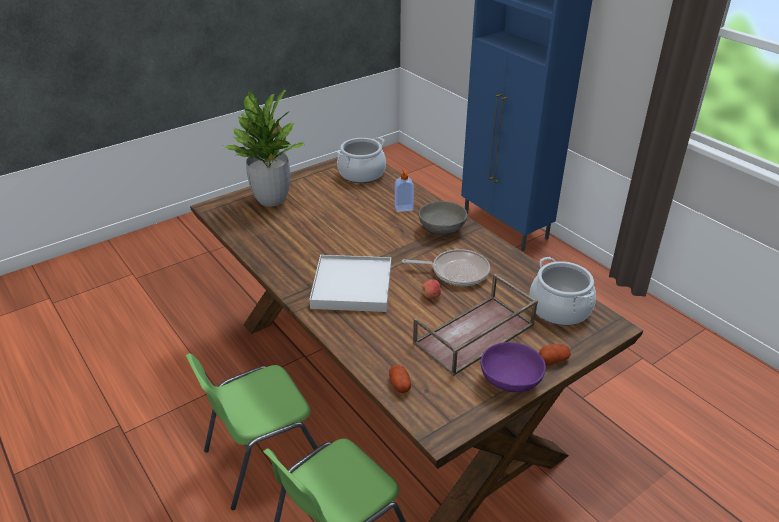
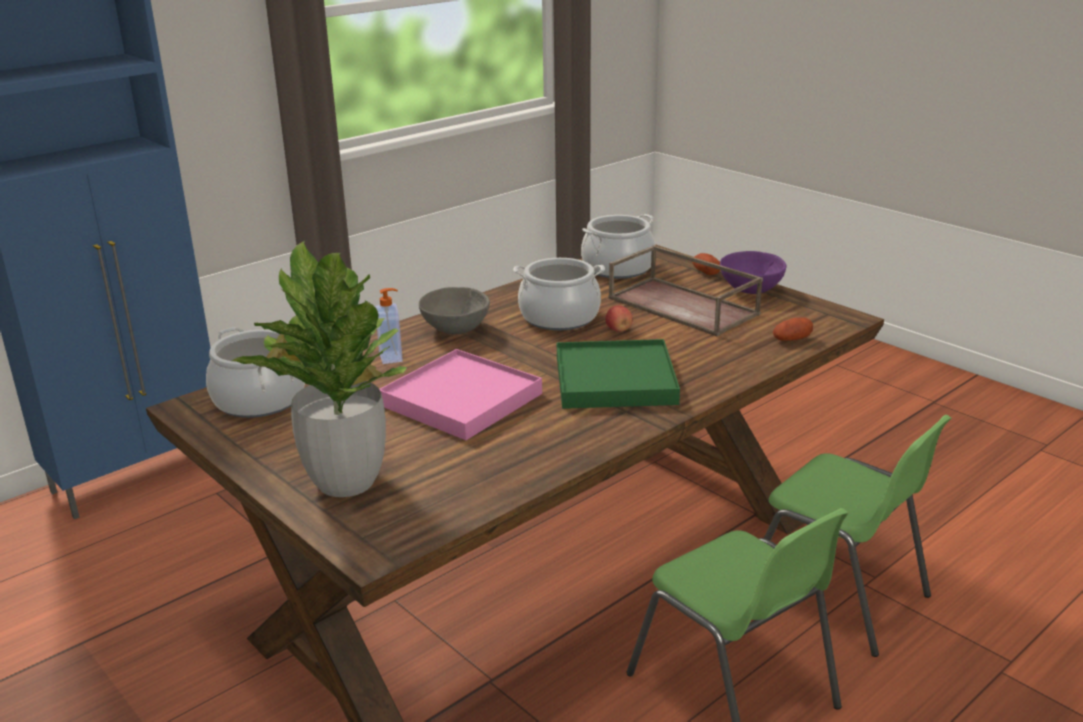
camera: 95 degrees left, 10 degrees down
(343, 230) = (462, 399): none -> pink tray
(352, 286) = (614, 380): white tray -> green tray
(456, 271) = (559, 317): frying pan -> cooking pot

